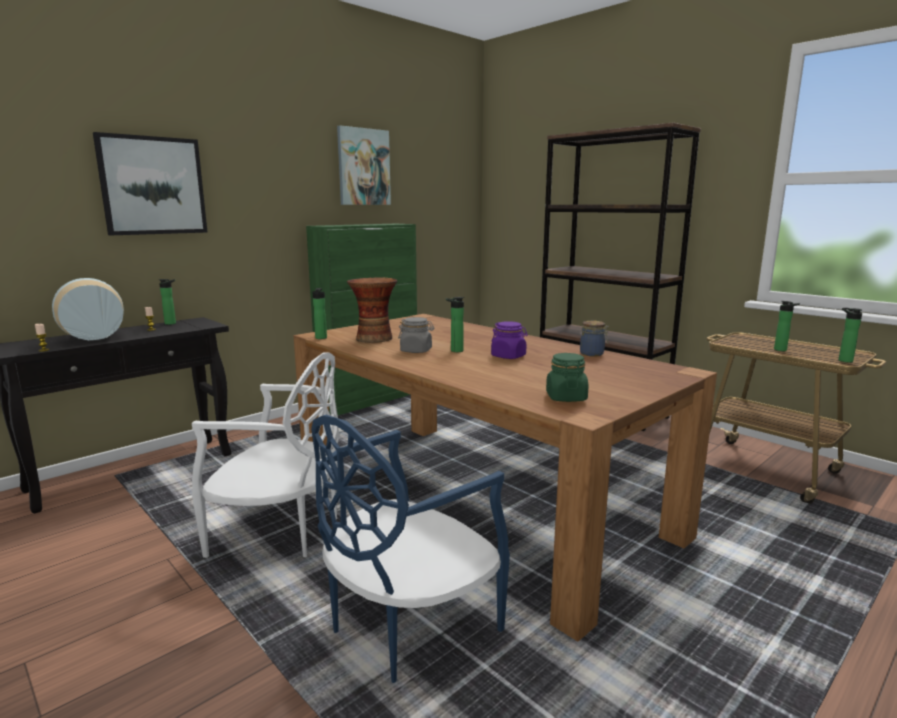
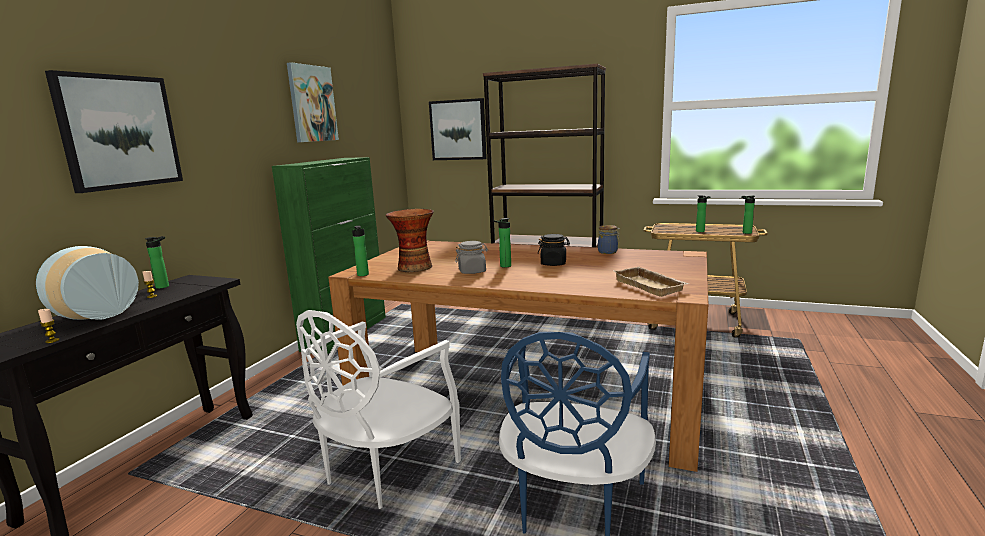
camera: 25 degrees left, 0 degrees up
(281, 532) = (385, 471): white chair -> white chair turned 135 degrees clockwise
(508, 356) = (553, 263): purple jar -> black jar
(534, 201) = (458, 130): none -> picture
(566, 397) = (651, 286): green jar -> beige tray

